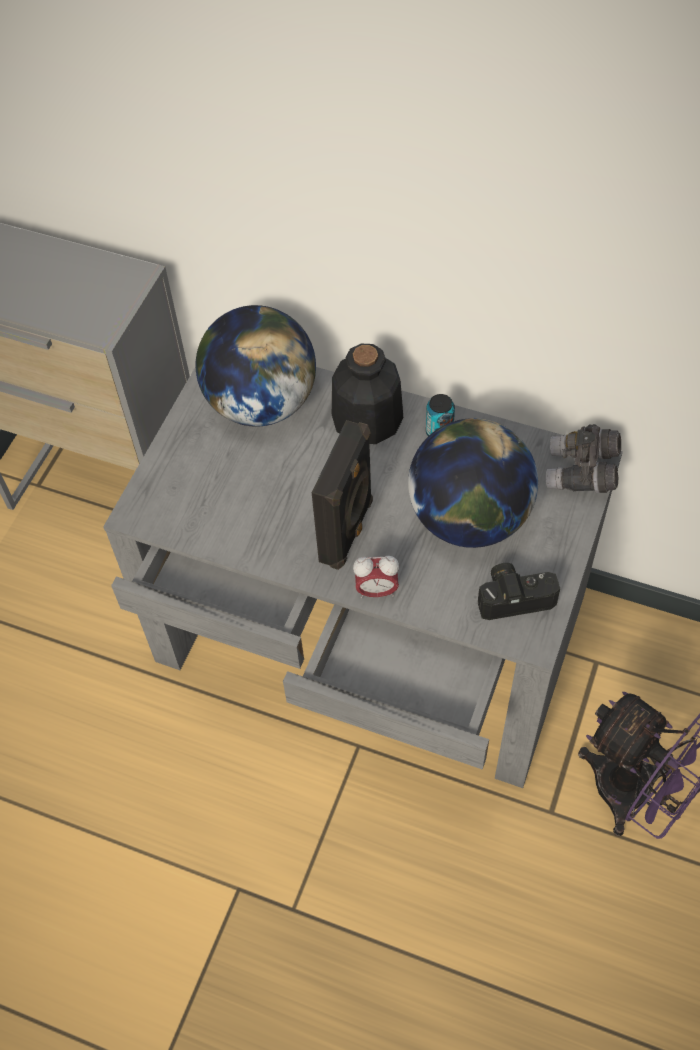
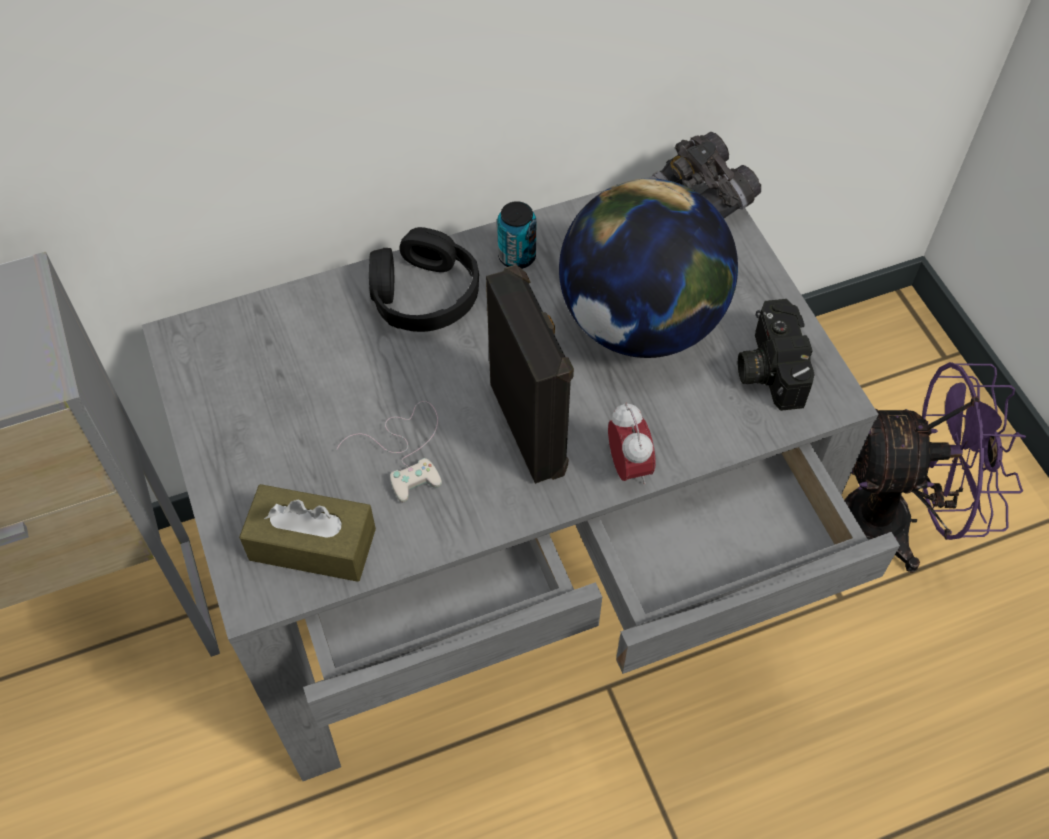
camera: 45 degrees left, 0 degrees up
(182, 510) = (312, 544): none -> brown tissue box
(261, 403) = (282, 358): globe -> none
(273, 496) = (406, 450): none -> white game controller
(366, 418) = (423, 294): bottle -> black headphones
(376, 591) = (628, 467): alarm clock -> alarm clock turned 60 degrees counterclockwise
(515, 596) = (767, 368): camera -> camera turned 45 degrees counterclockwise

